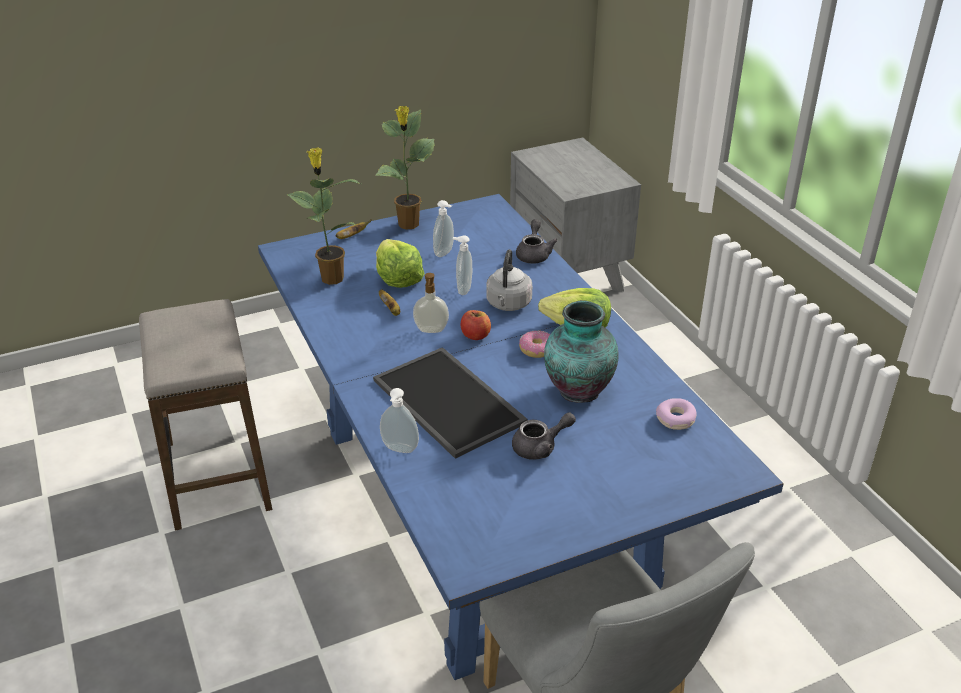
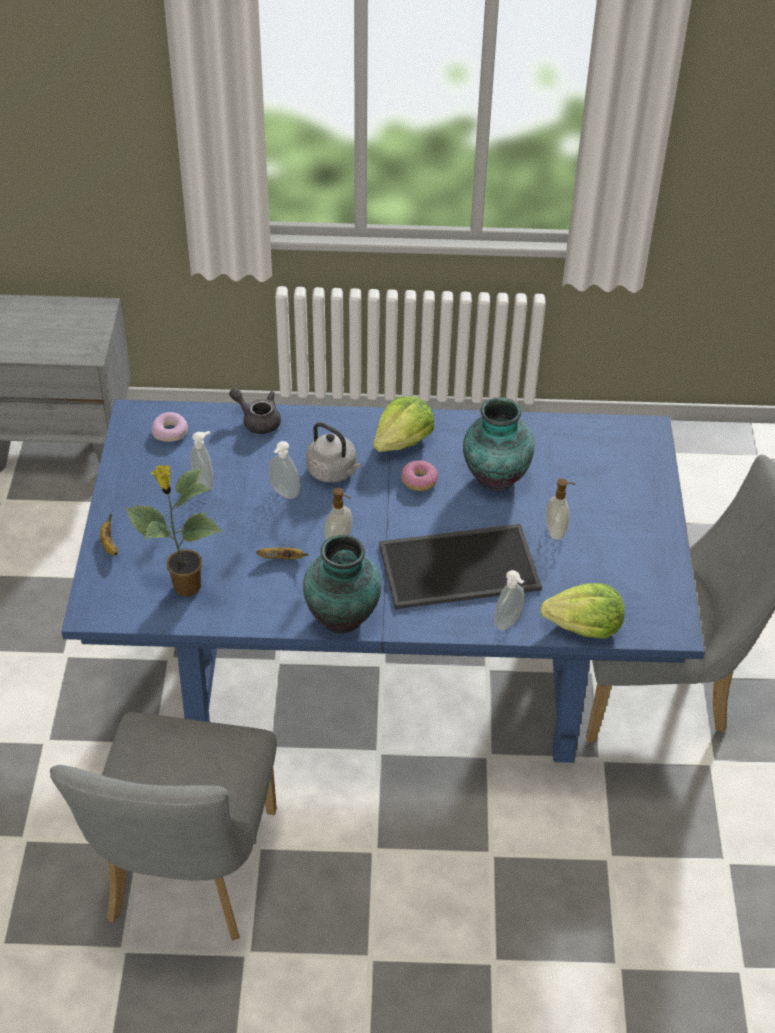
camera: 65 degrees left, 10 degrees up
(217, 476) = (187, 877): stool -> grey chair
(346, 357) = (344, 617): none -> vase
(398, 278) = (227, 535): lettuce -> lettuce (584, 627)
(408, 225) = (123, 491): potted plant -> none
(475, 335) = (369, 513): apple -> none
(540, 447) = (556, 531): grey teapot -> soap dispenser
(675, 419) = (567, 438): donut -> donut (170, 432)

